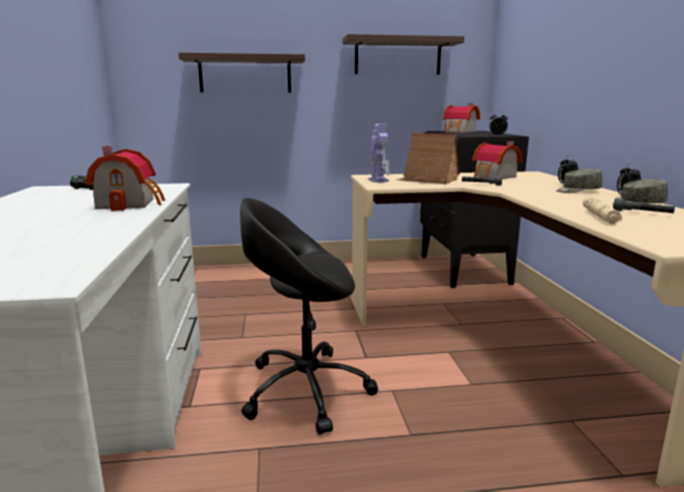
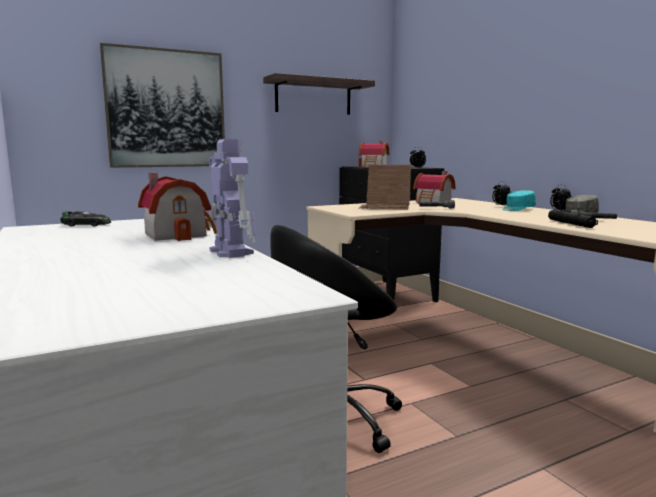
camera: 20 degrees left, 5 degrees down
(245, 74) = (166, 109): shelf -> picture
(378, 180) = (342, 209): toy robot -> toy robot (230, 252)
(577, 191) = (517, 209): grey cap -> turquoise cap
(599, 216) = (571, 224): beige flashlight -> black flashlight

